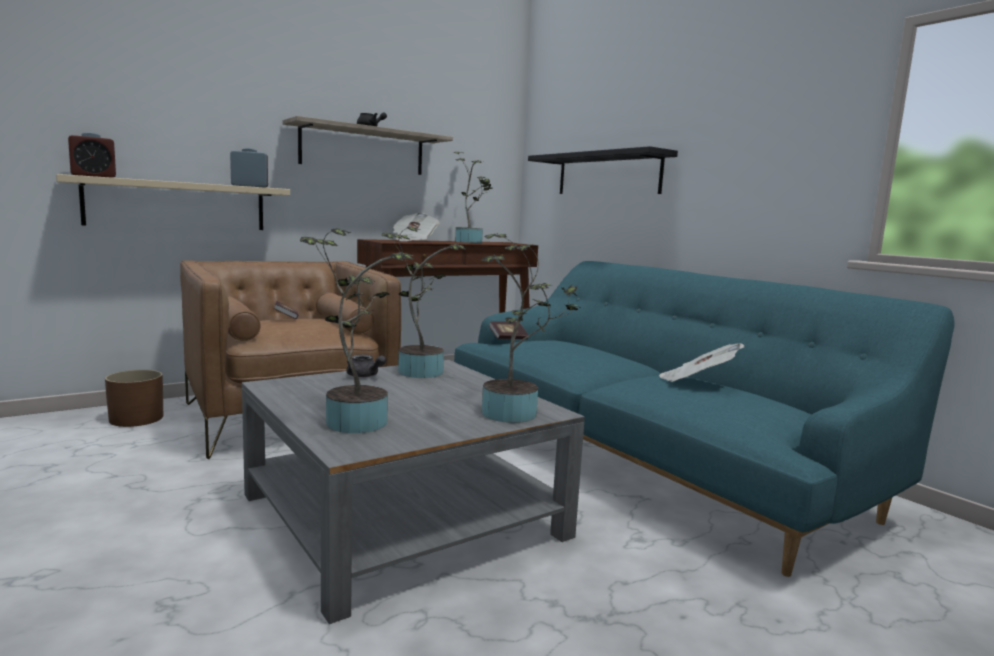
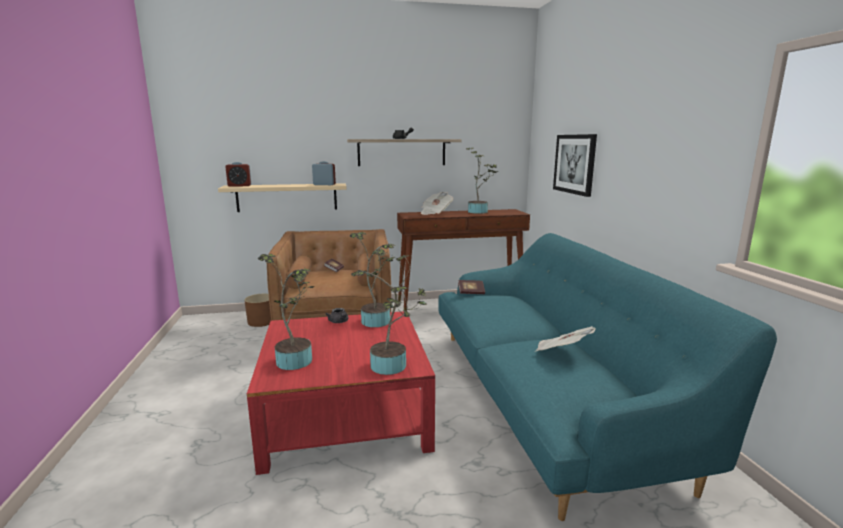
camera: 25 degrees right, 5 degrees up
(402, 515) = (345, 412): grey coffee table -> red coffee table
(607, 174) = (574, 164): black shelf -> picture

